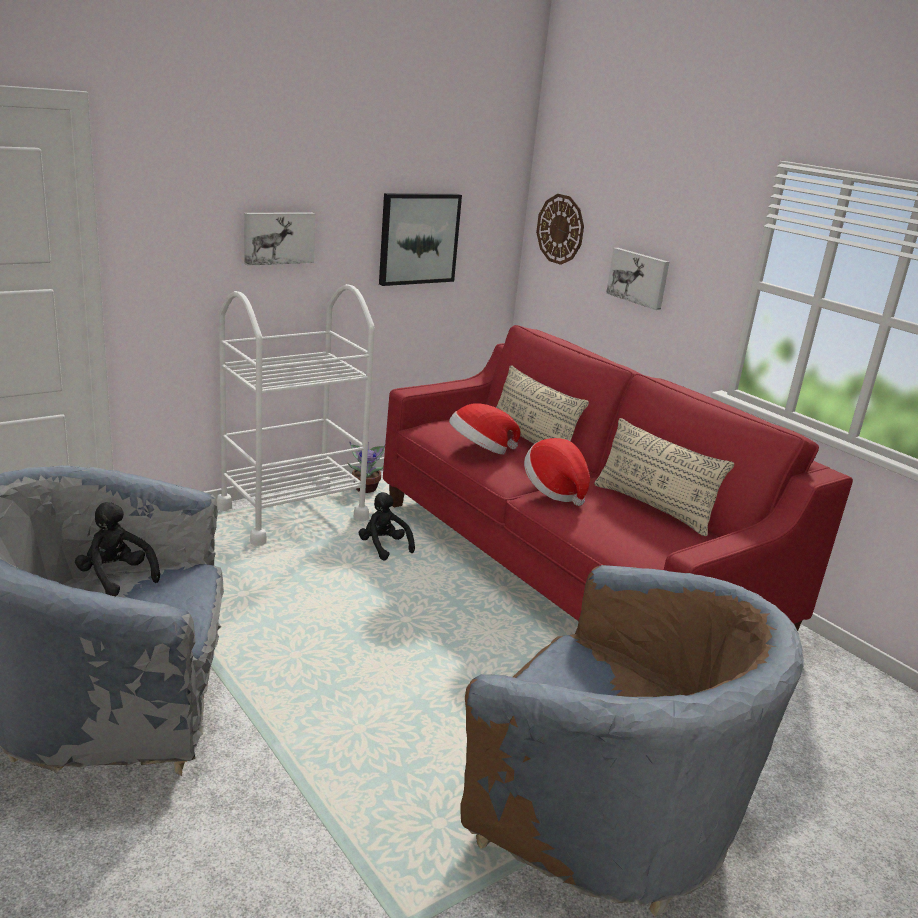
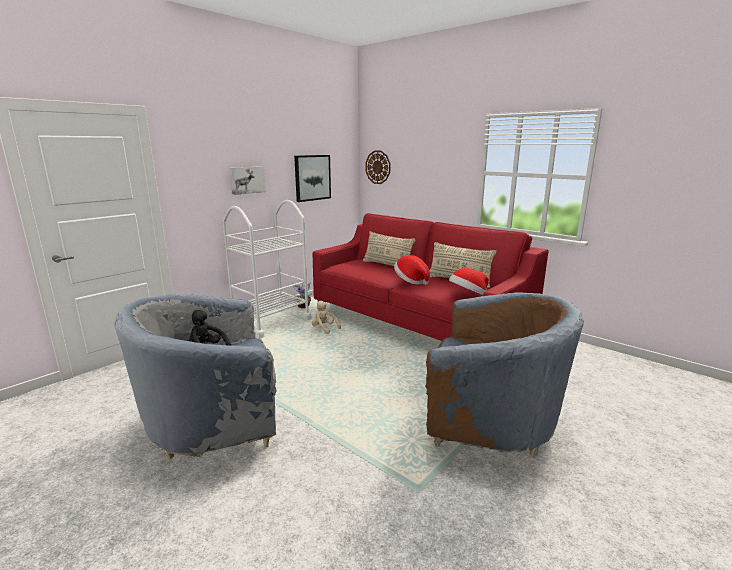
camera: 10 degrees left, 5 degrees down
(383, 547) = (324, 329): black plush toy -> beige plush toy
(480, 450) = (366, 271): hat -> hat (467, 295)
(639, 278) = (422, 182): picture -> none

